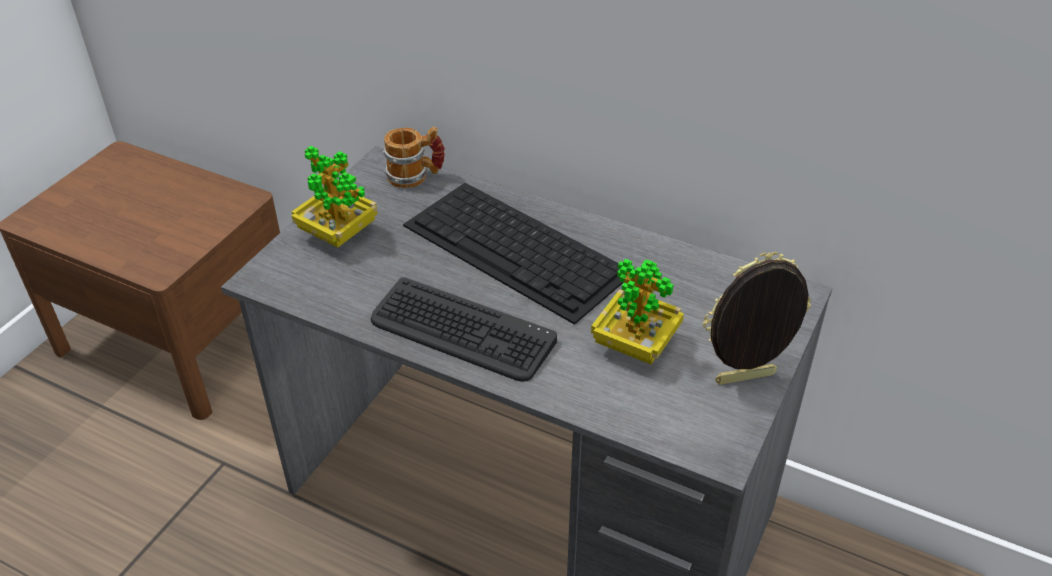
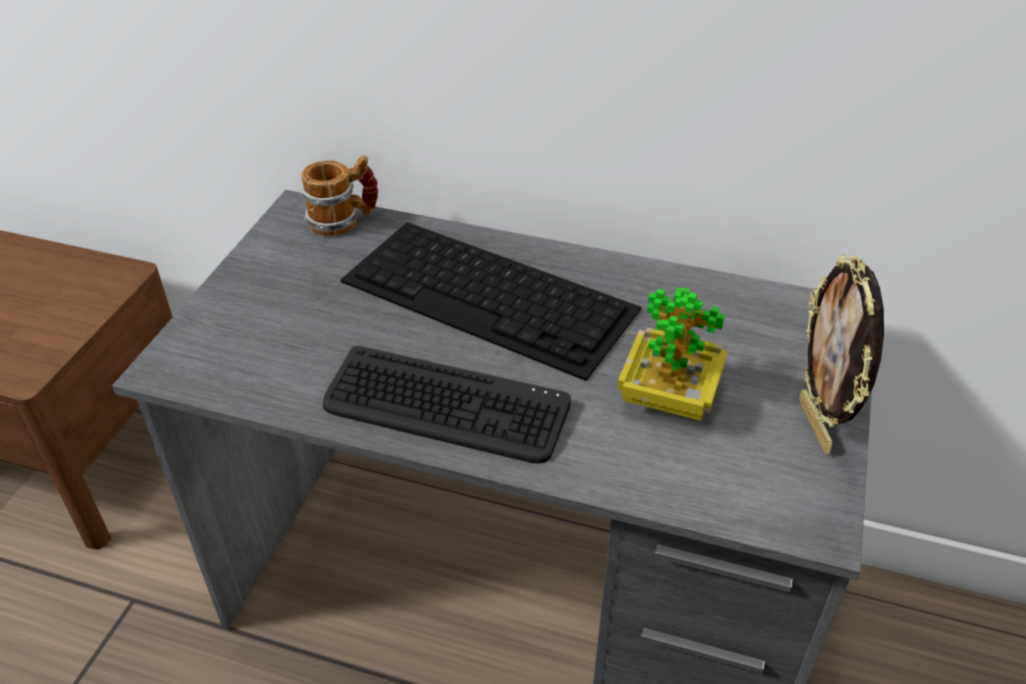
camera: 10 degrees left, 0 degrees up
(338, 234) = (258, 300): potted plant -> none
(745, 380) = (816, 426): picture frame -> picture frame turned 75 degrees counterclockwise

